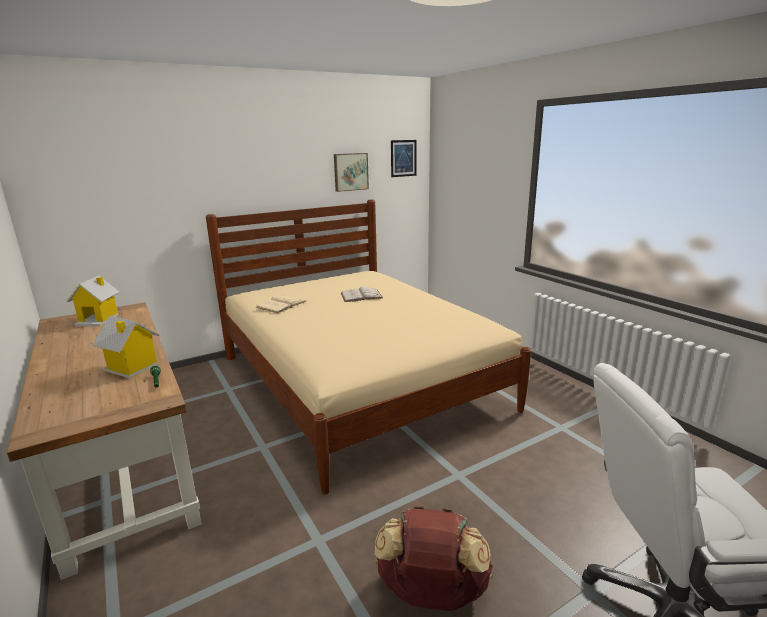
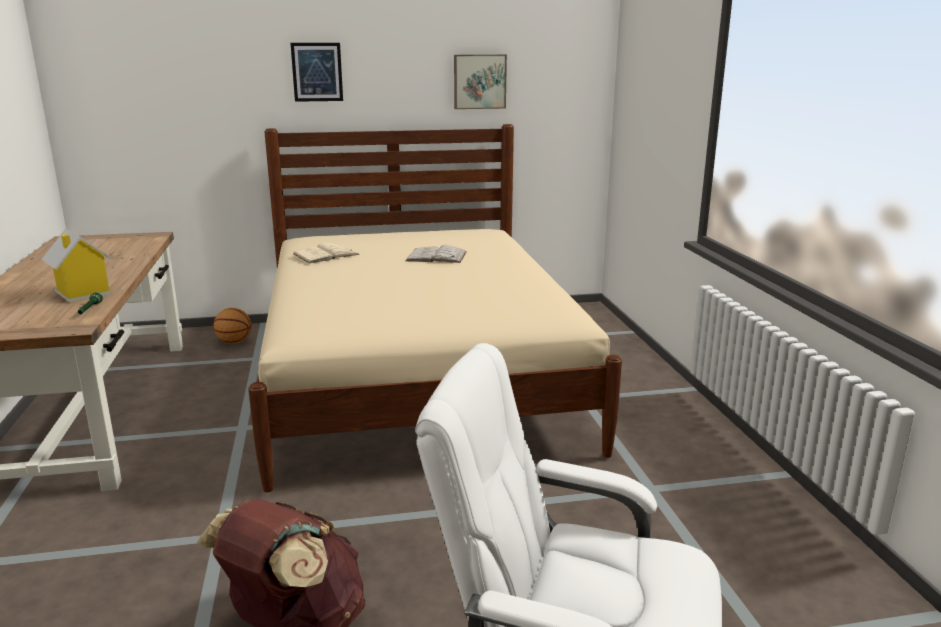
camera: 20 degrees right, 0 degrees up
(99, 319) = (107, 243): toy house -> none
(200, 379) = (234, 342): none -> basketball
(403, 158) = (569, 64): picture -> picture (317, 72)

